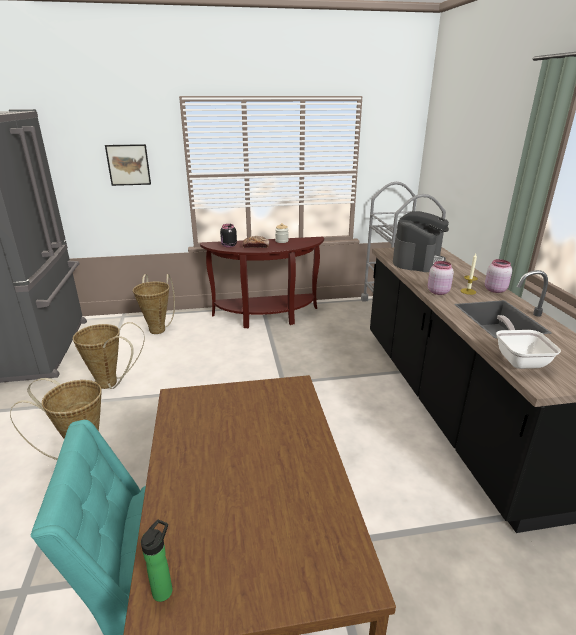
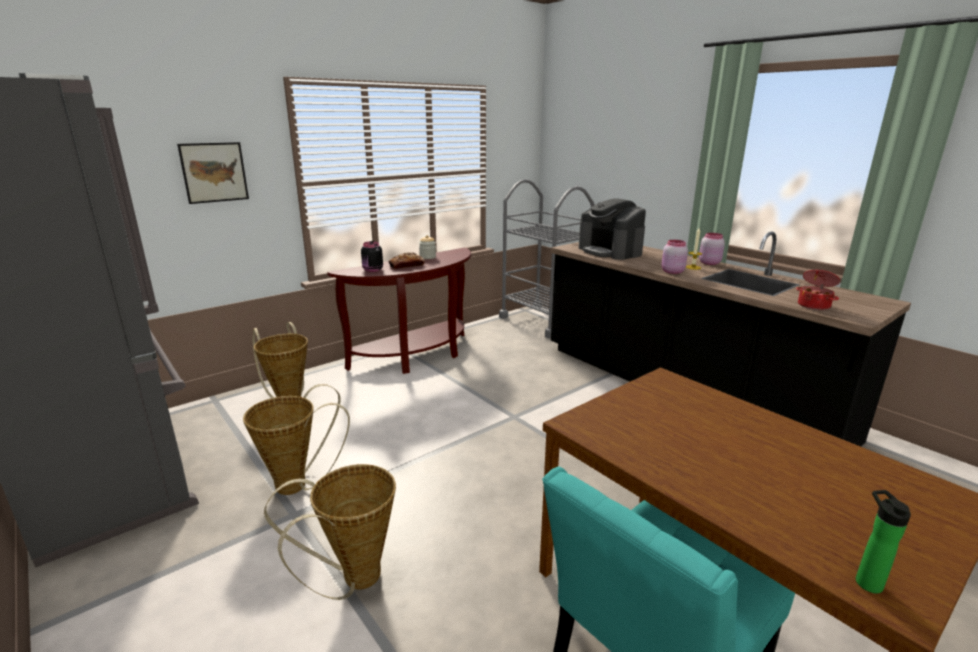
camera: 30 degrees left, 5 degrees down
(417, 261) = (610, 251): coffee machine -> coffee machine turned 150 degrees clockwise
(518, 359) = (814, 306): frying pan -> cooking pot

